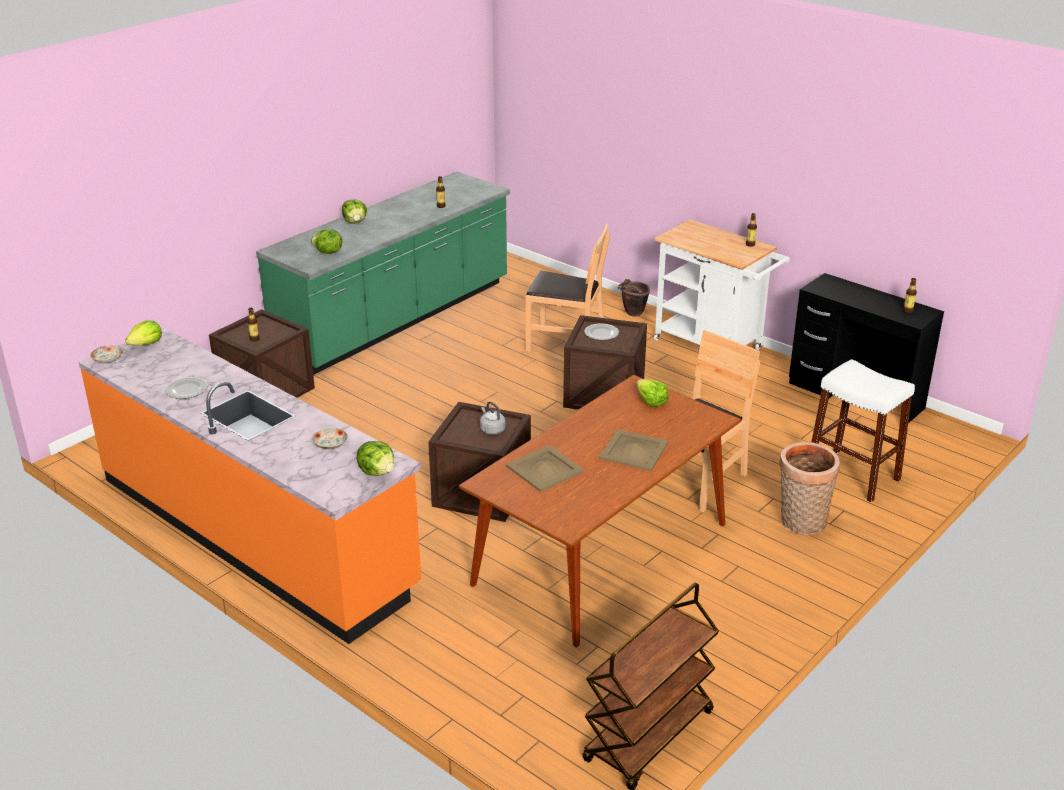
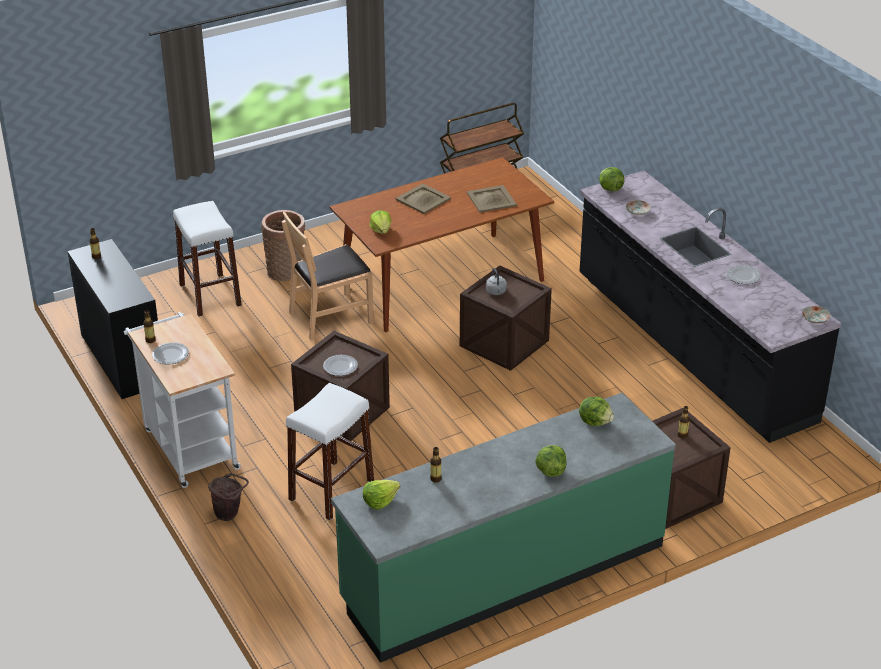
camera: 160 degrees left, 5 degrees up
(146, 344) = (783, 330): lettuce -> lettuce (380, 500)
(256, 532) = (691, 349): orange counter -> black counter
(565, 341) = (331, 490): brown chair -> white stool
(721, 239) = (170, 355): none -> plate

